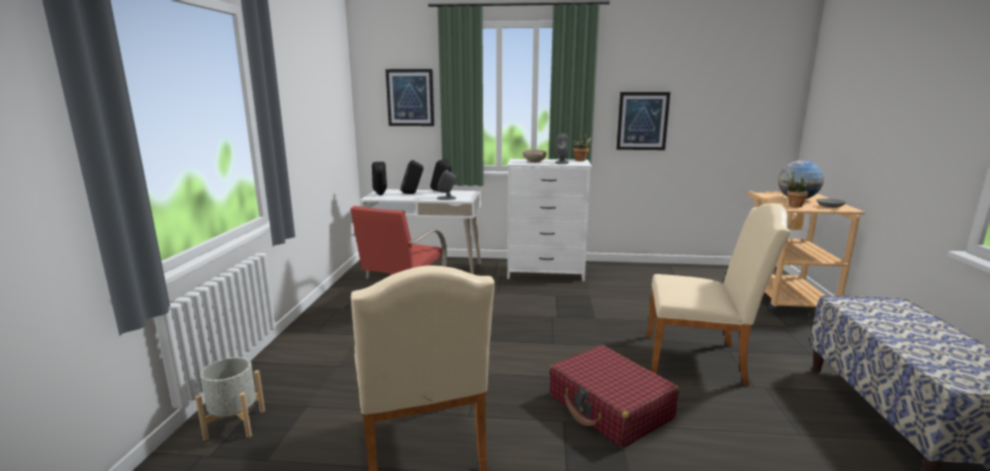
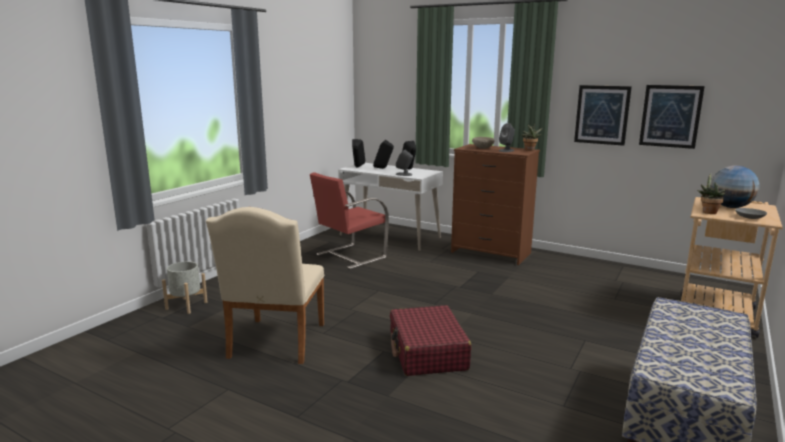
camera: 25 degrees right, 0 degrees up
(410, 97) = (396, 85): picture -> picture (670, 116)
(545, 272) = (490, 253): white dresser -> brown dresser
(702, 359) = (549, 340): beige chair -> none

